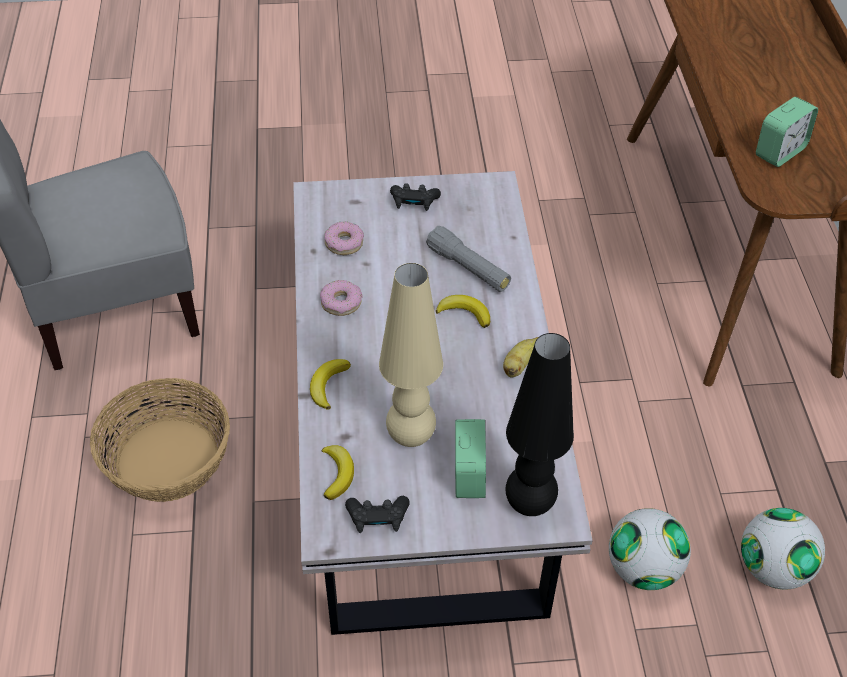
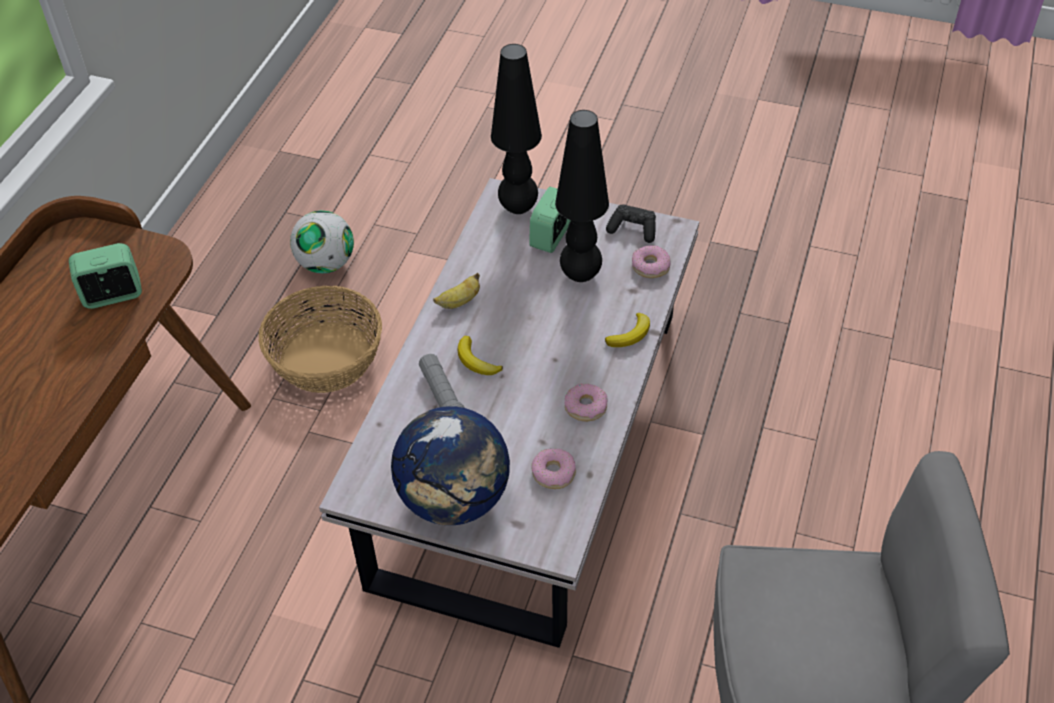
camera: 155 degrees left, 0 degrees up
(168, 460) = (773, 496): basket -> basket (325, 358)
(337, 473) = (650, 266): banana -> donut
(411, 437) = (580, 275): beige table lamp -> black table lamp
(414, 203) = (454, 499): black game controller -> globe
(643, 569) = (418, 291): football -> none

